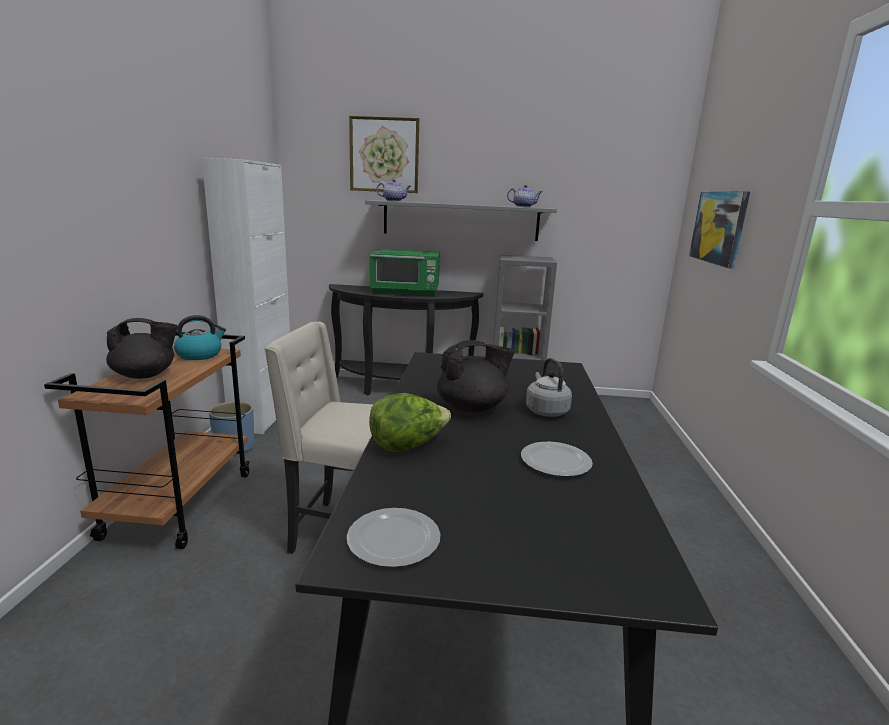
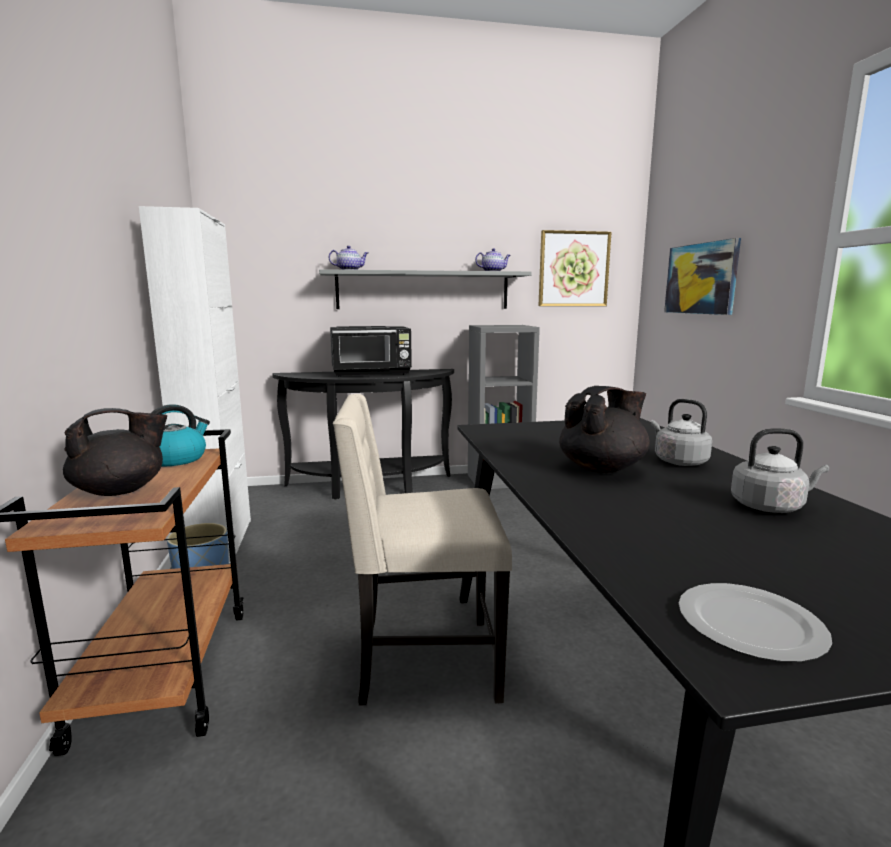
camera: 15 degrees left, 5 degrees down
(384, 155) = (332, 220): picture -> picture (573, 269)
(406, 292) = (372, 373): green microwave -> black microwave
(407, 446) = (595, 516): lettuce -> none
(556, 461) = (770, 506): plate -> grey kettle

